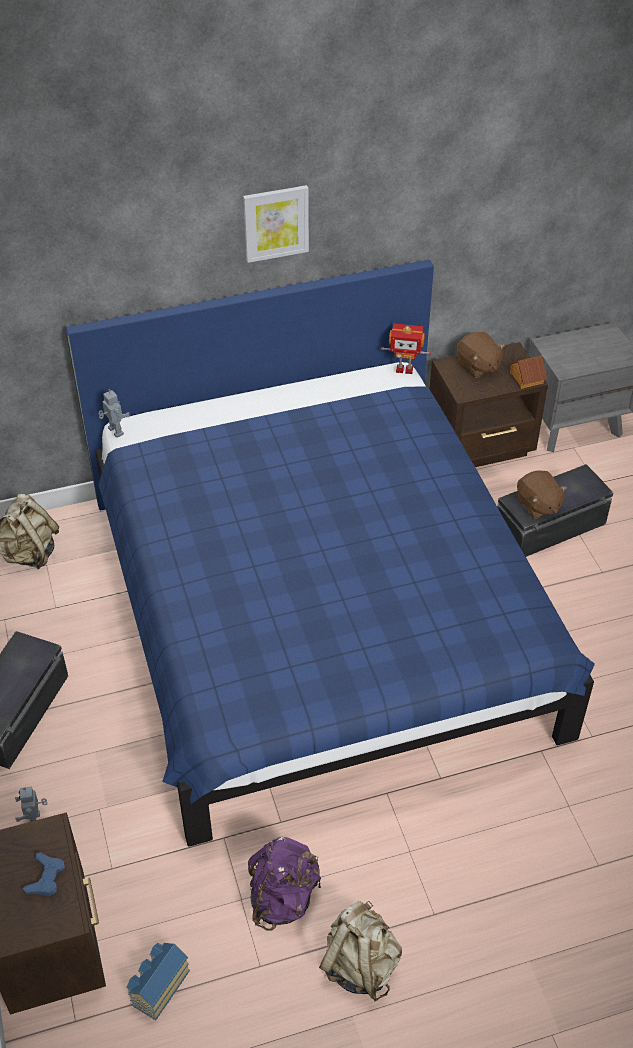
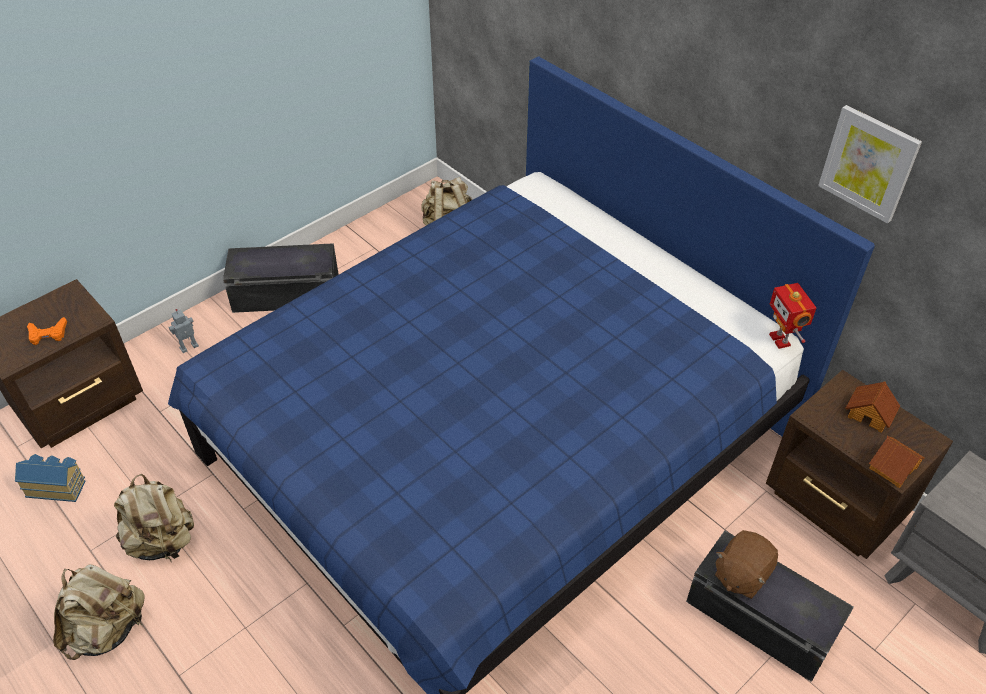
camera: 65 degrees right, 0 degrees up
(46, 877) = (48, 334): blue game controller -> orange game controller
(115, 432) = (524, 177): toy robot -> none
(276, 223) = (732, 77): picture -> picture (869, 163)
(283, 898) = (162, 541): purple backpack -> beige backpack
(478, 366) = (870, 414): brown plush toy -> toy house

